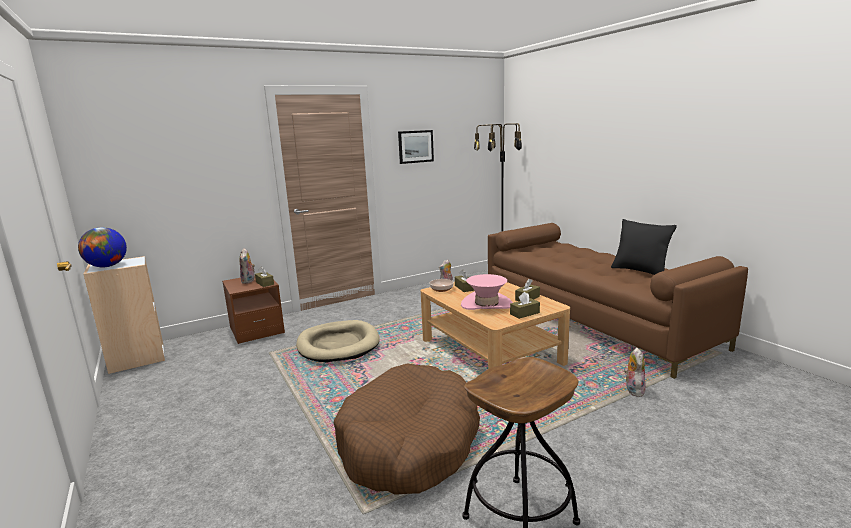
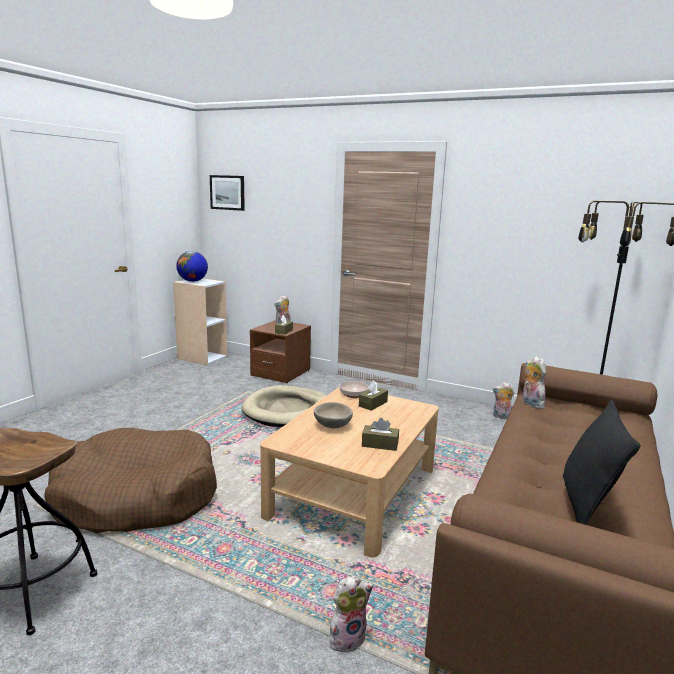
camera: 55 degrees right, 0 degrees up
(415, 146) = (503, 222): picture -> picture (227, 192)
(486, 304) = (332, 425): pink hat -> beige bowl
(523, 253) = (530, 404): none -> plush toy
(524, 313) = (324, 452): brown tissue box -> none

